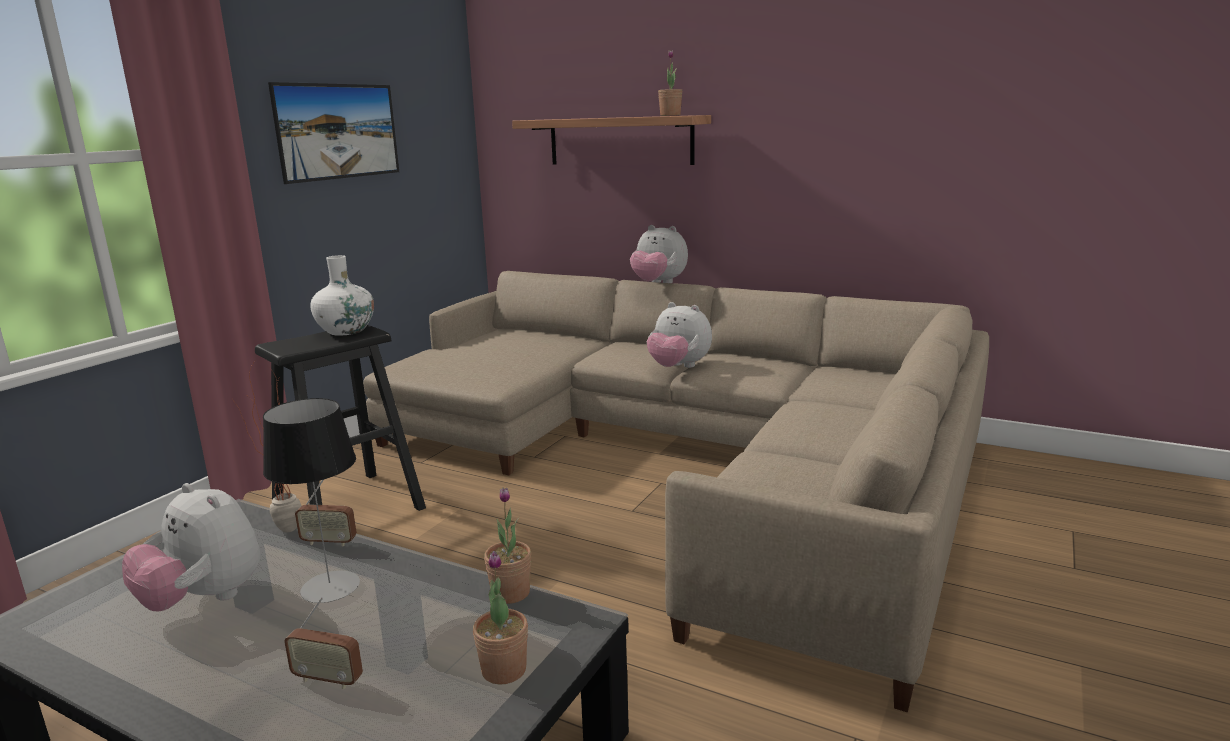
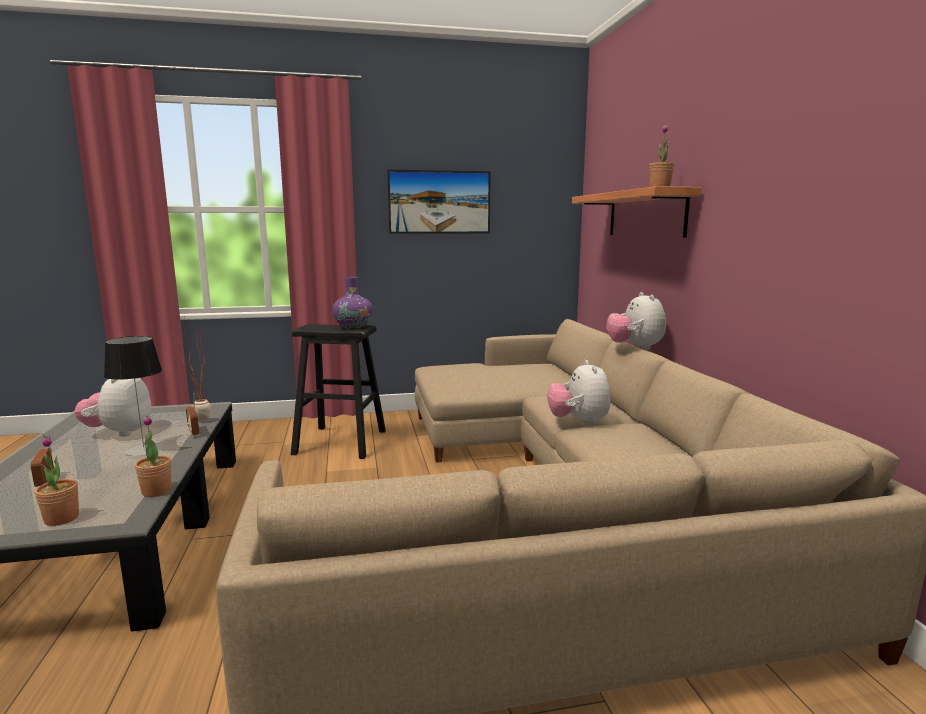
camera: 50 degrees right, 5 degrees down
(346, 331) = (353, 326): white vase -> purple vase

